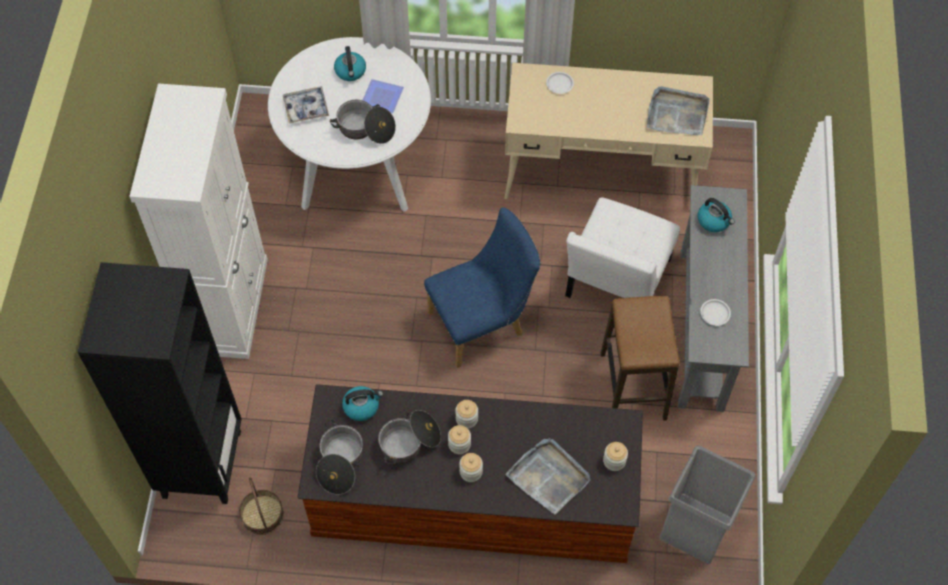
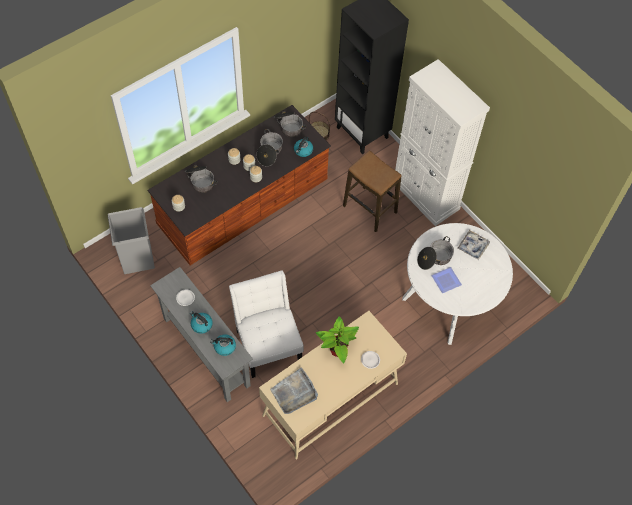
camera: 135 degrees right, 0 degrees up
(350, 71) = (476, 282): kettle -> kettle (201, 325)
(482, 323) = (310, 273): blue chair -> none
(549, 477) = (200, 181): grey tray -> cooking pot
(586, 119) = (337, 350): none -> potted plant
(632, 386) = (216, 298): stool -> stool (370, 209)

